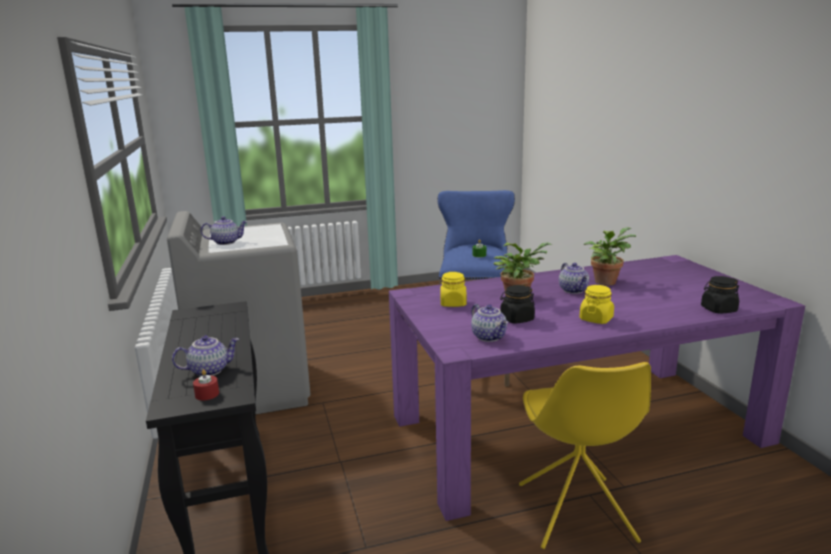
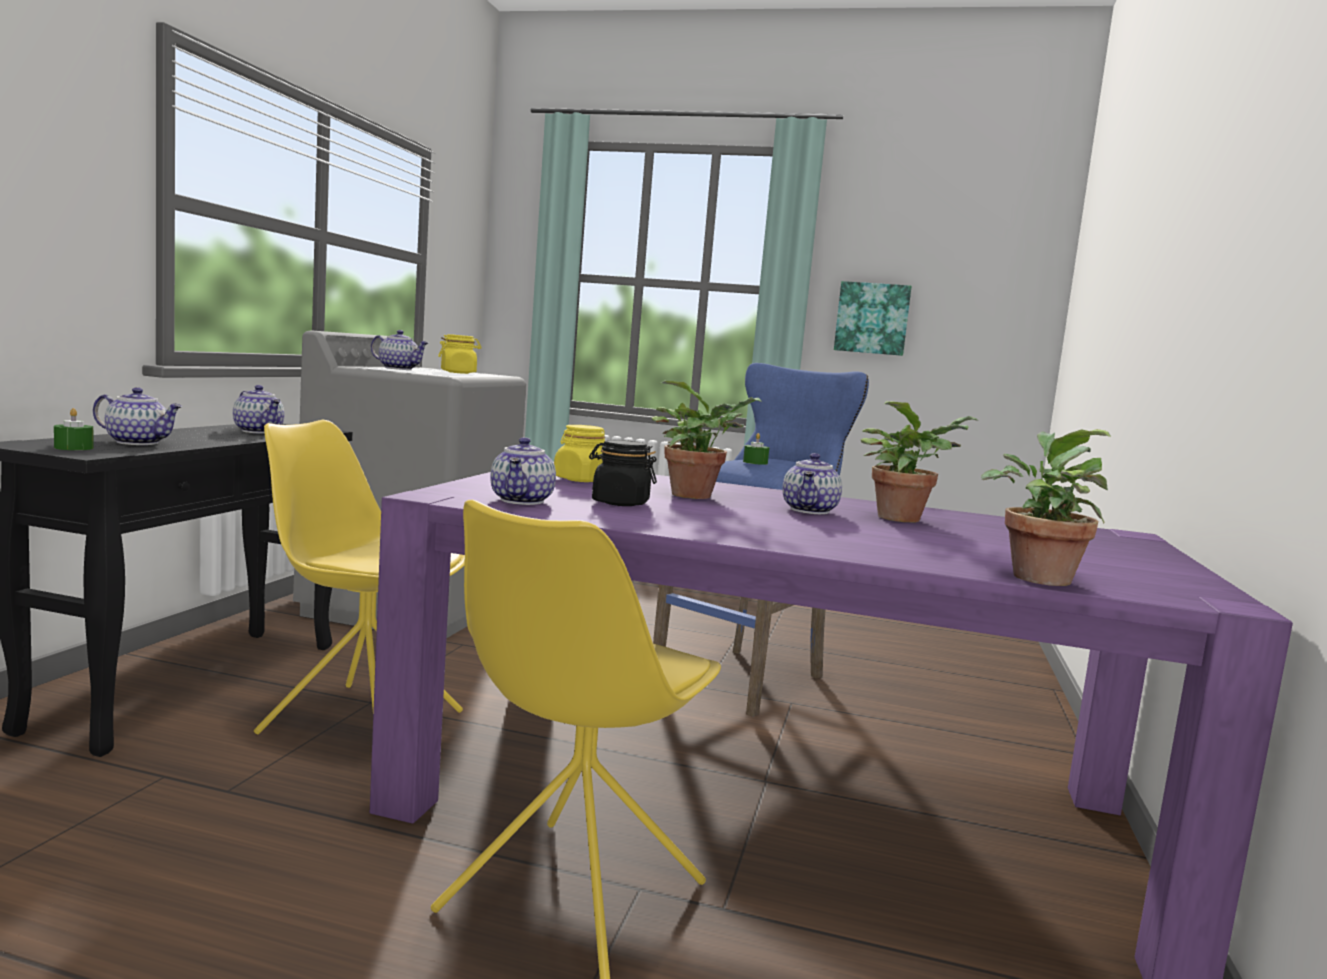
camera: 30 degrees right, 10 degrees down
(207, 394) = (74, 448): red candle -> green candle
(212, 324) = (260, 431): none -> teapot
(356, 475) = (360, 721): none -> yellow chair
(426, 128) = (872, 318): none -> picture
(596, 319) = (748, 529): yellow jar -> yellow jar (458, 372)
(718, 309) = (1036, 576): black jar -> potted plant

